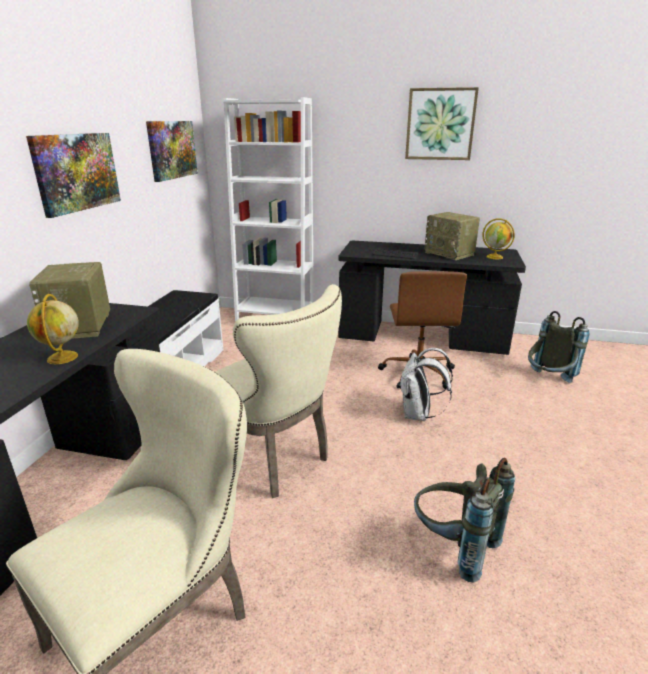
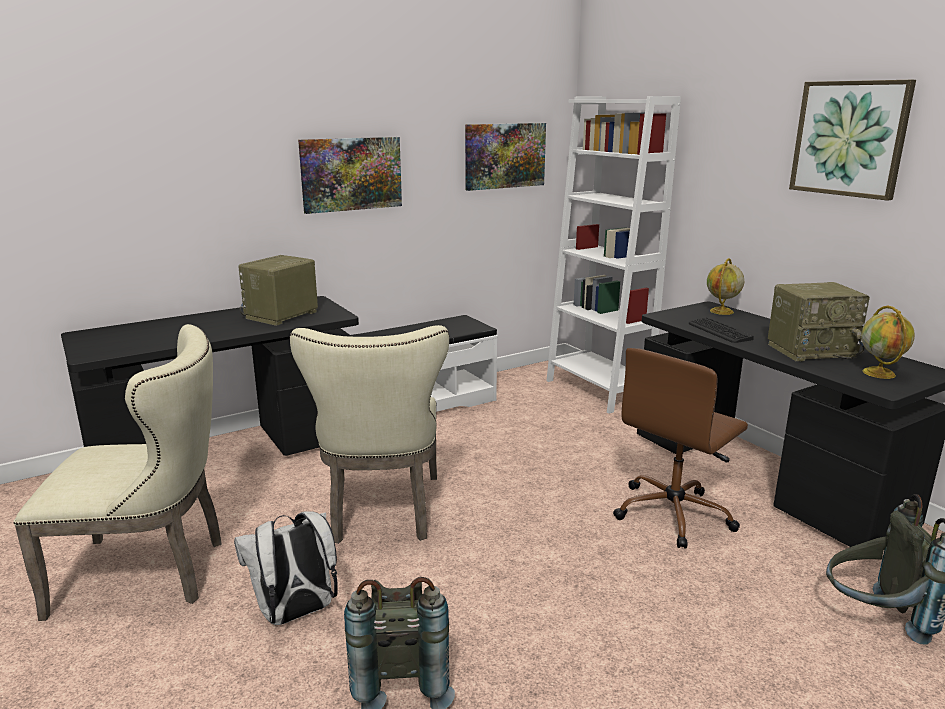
camera: 45 degrees right, 5 degrees down
(62, 358) = (228, 333): globe -> globe (721, 311)
(418, 415) = (589, 554): white backpack -> white backpack (296, 614)
(450, 254) = (811, 350): radio -> radio turned 105 degrees counterclockwise

